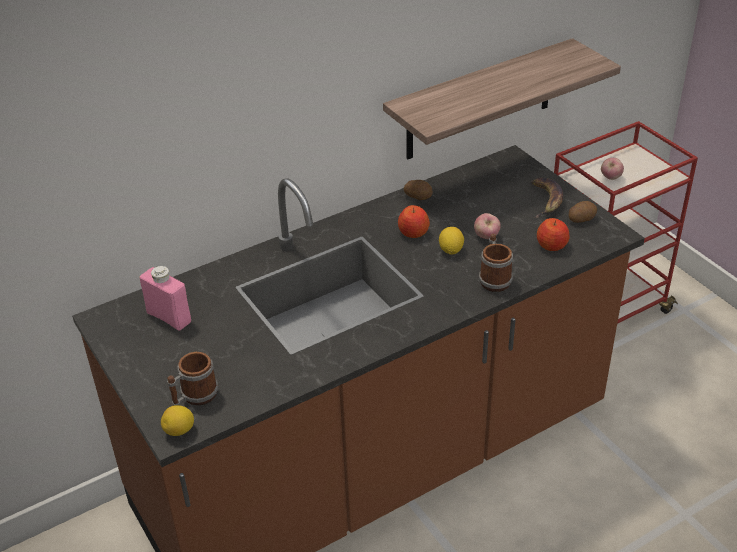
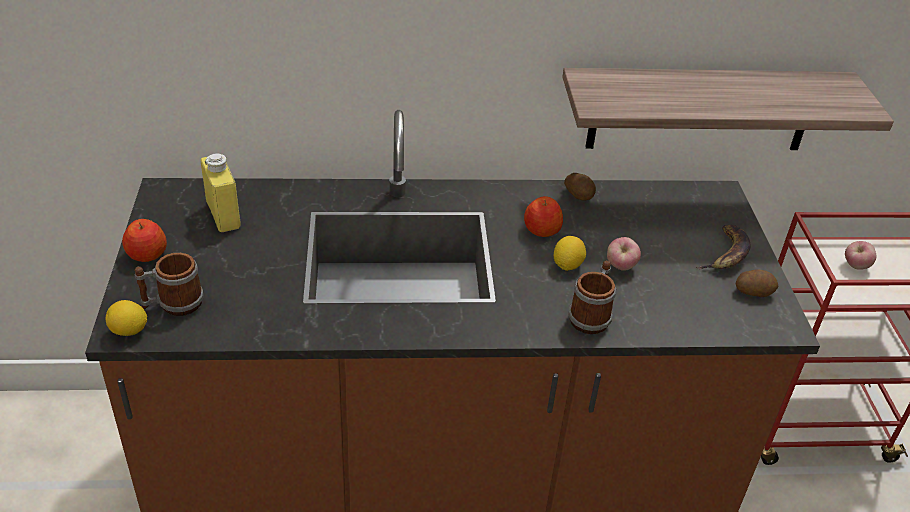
camera: 25 degrees right, 0 degrees up
(169, 317) = (223, 215): pink bottle -> yellow bottle
(552, 245) = (692, 307): apple -> apple (146, 254)

